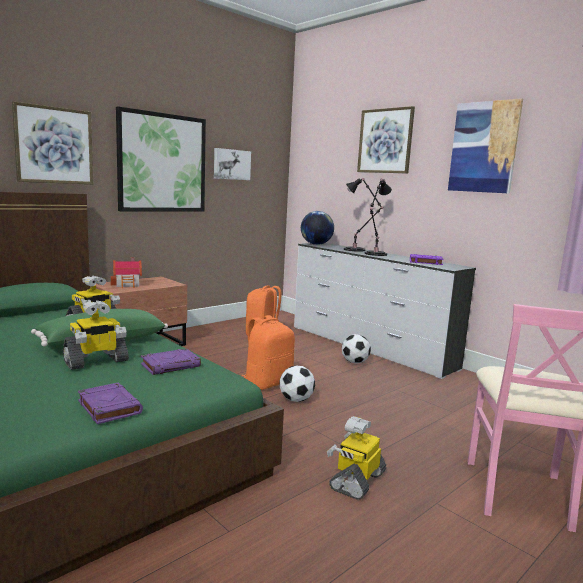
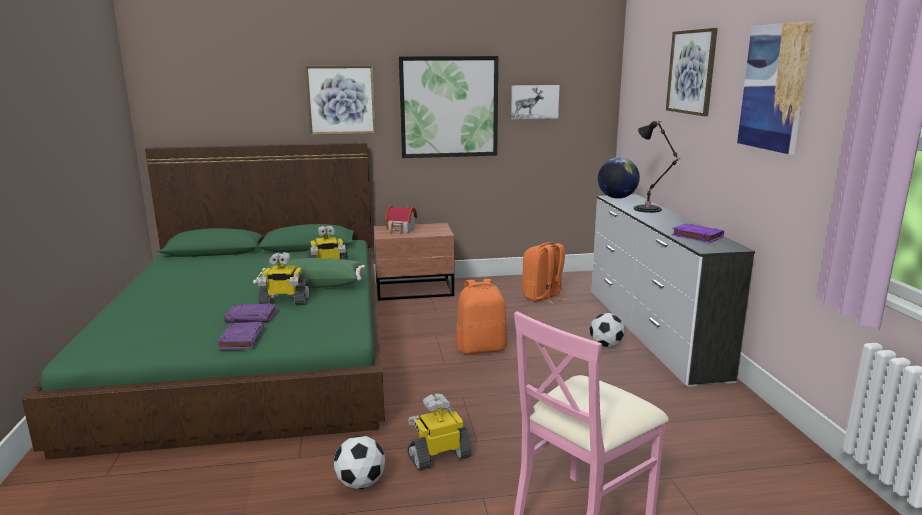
camera: 35 degrees right, 5 degrees up
(171, 365) = (328, 315): purple book -> purple book (252, 316)
(296, 400) = (486, 371): football -> football (360, 483)
(374, 254) = (657, 218): black table lamp -> none

